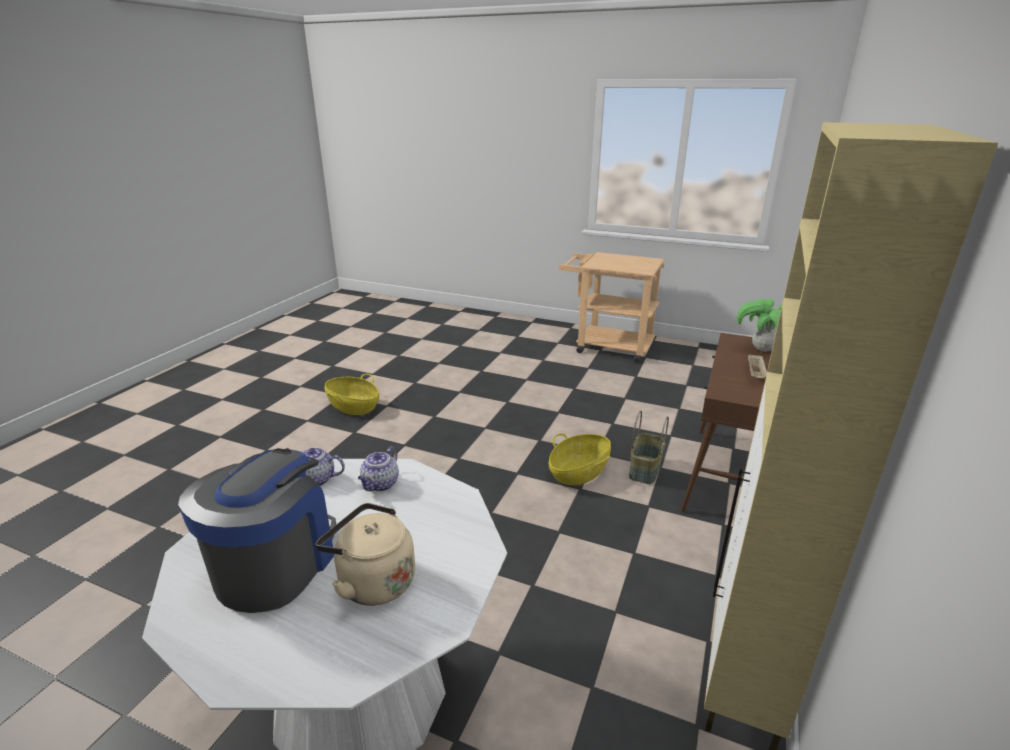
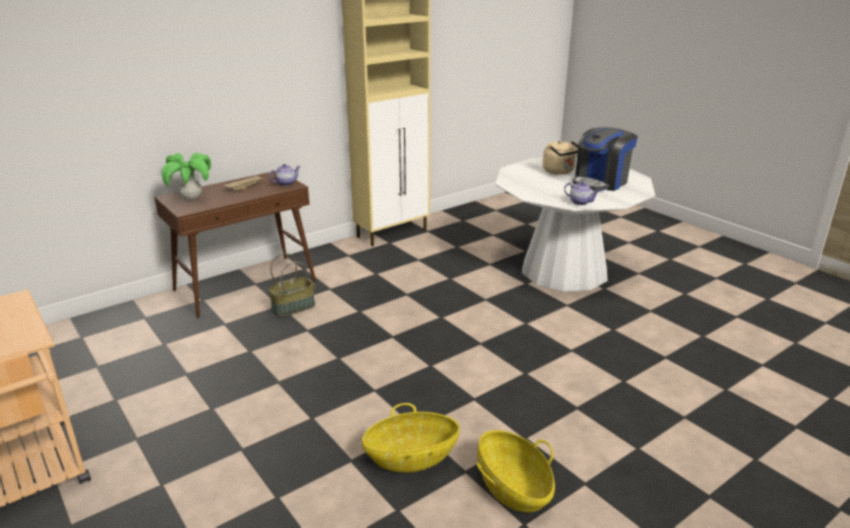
camera: 150 degrees left, 0 degrees up
(380, 484) = (544, 194): teapot -> teapot (286, 183)
(579, 472) = (344, 321): basket -> basket (411, 457)

